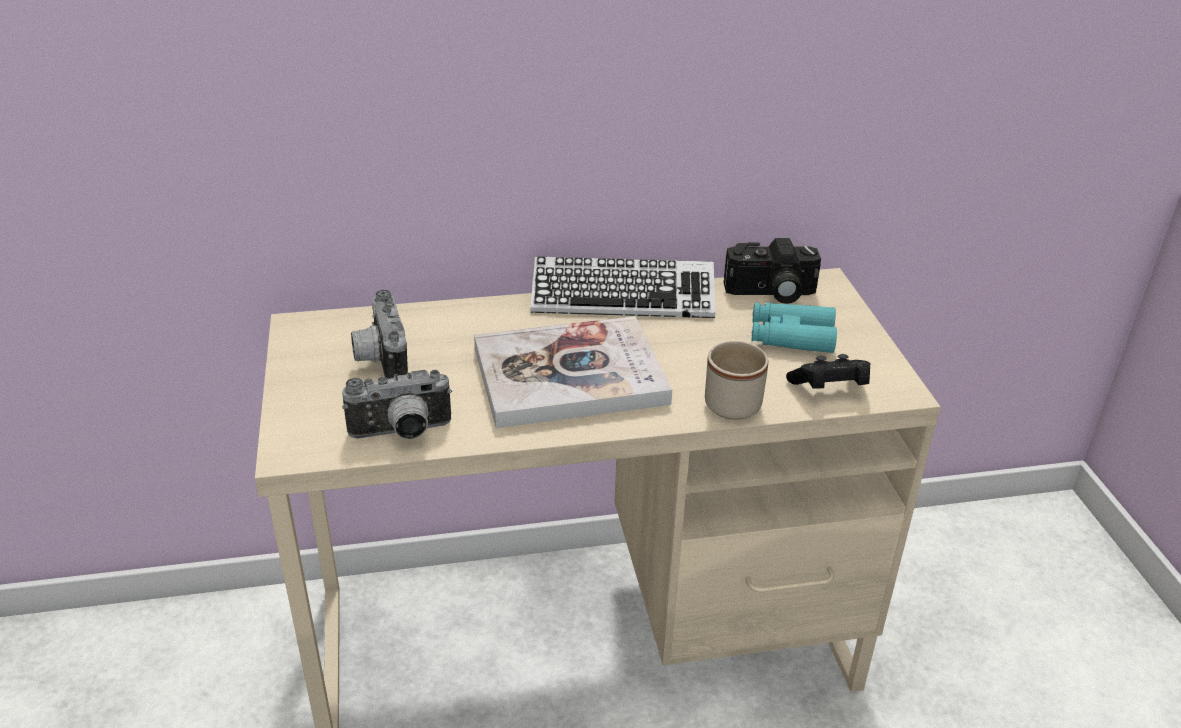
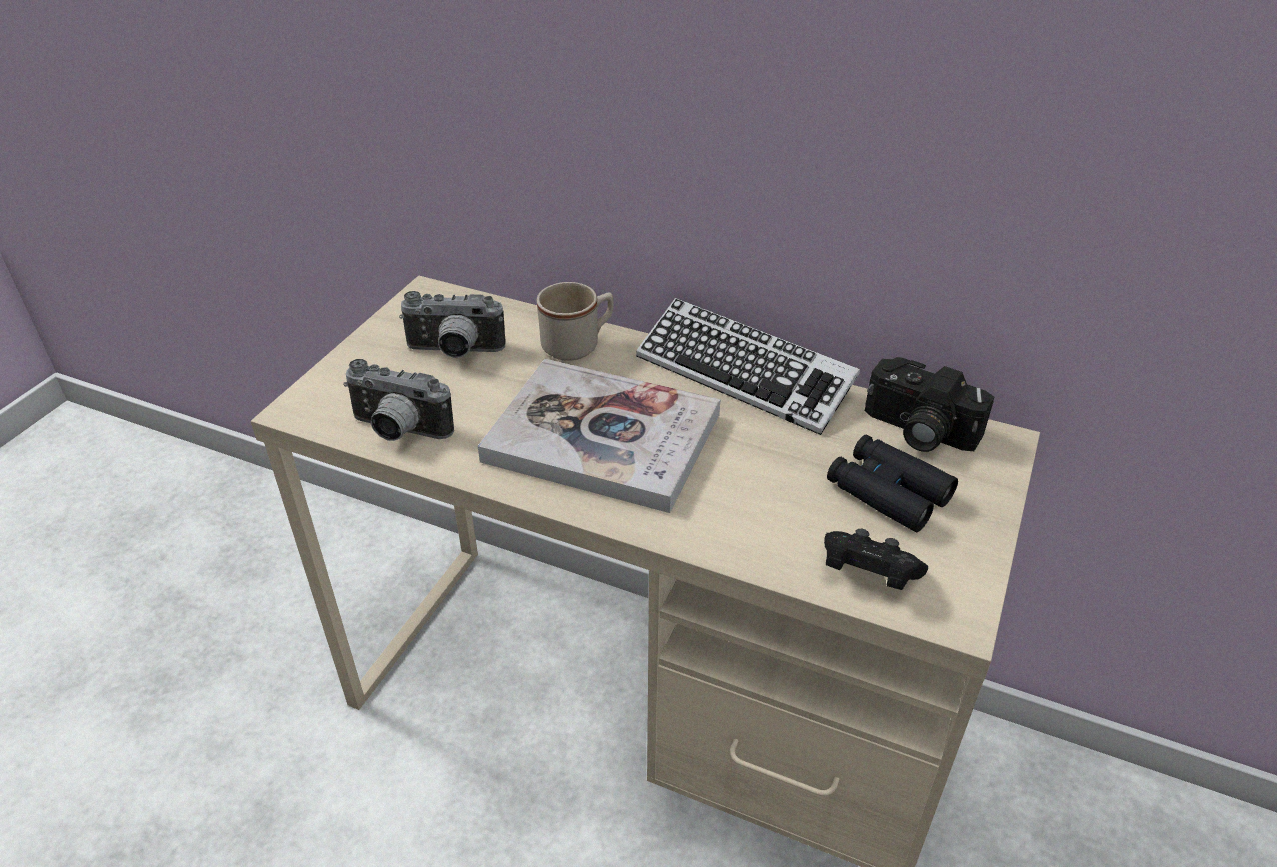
camera: 35 degrees right, 5 degrees up
(379, 360) = (454, 352): camera -> camera turned 105 degrees counterclockwise
(736, 400) = (744, 539): beige mug -> beige mug (578, 344)
(791, 336) = (888, 492): turquoise binoculars -> black binoculars

